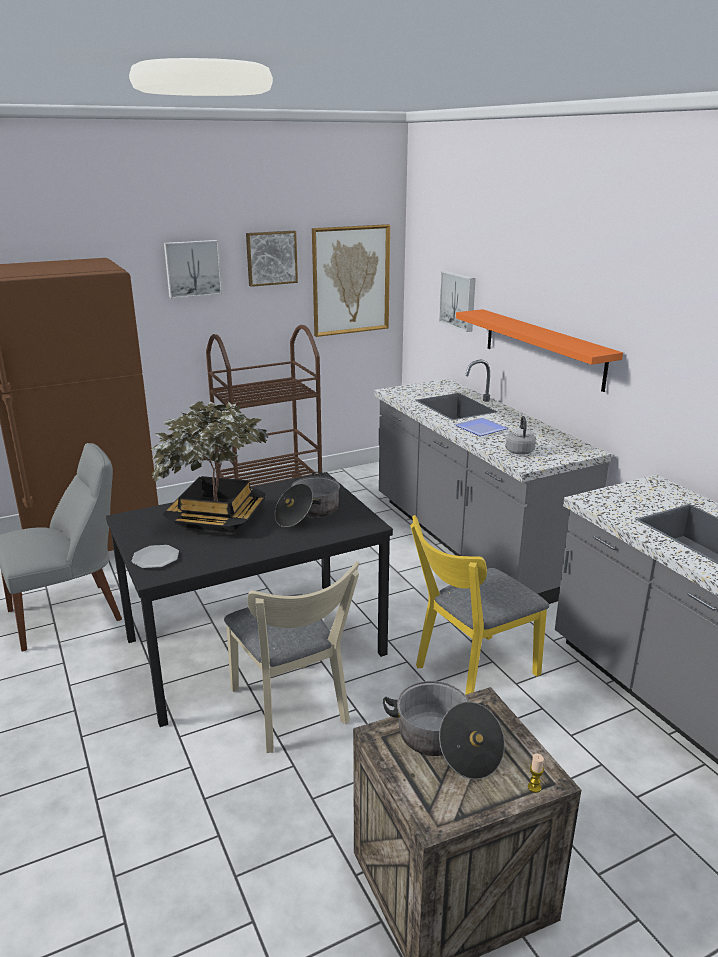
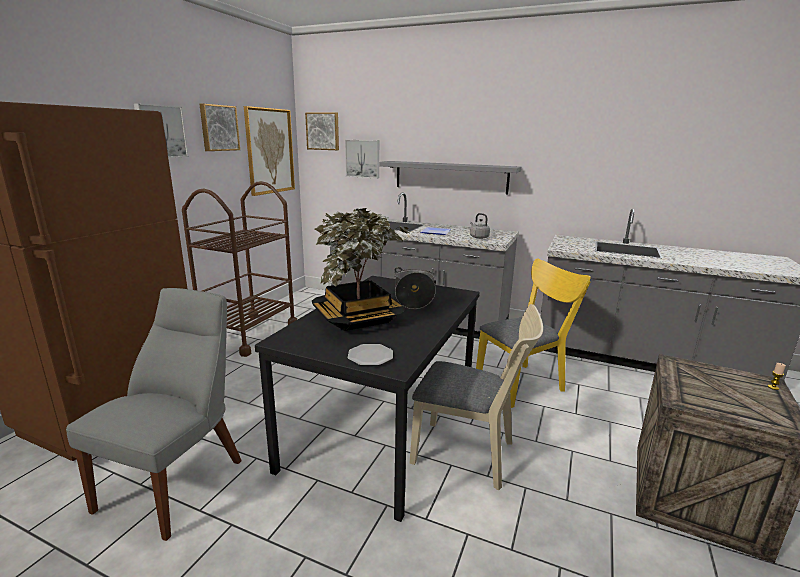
camera: 40 degrees left, 5 degrees down
(426, 255) = (323, 131): none -> picture
(445, 744) = (708, 389): cooking pot -> none
(470, 673) = (524, 383): yellow chair -> yellow chair turned 135 degrees counterclockwise
(543, 348) = (450, 177): orange shelf -> grey shelf

